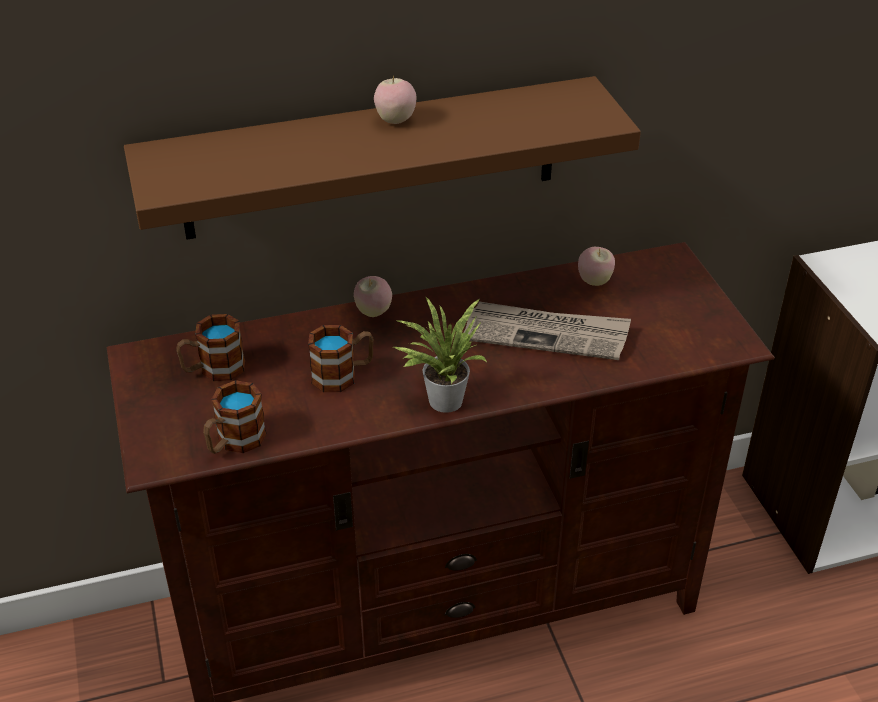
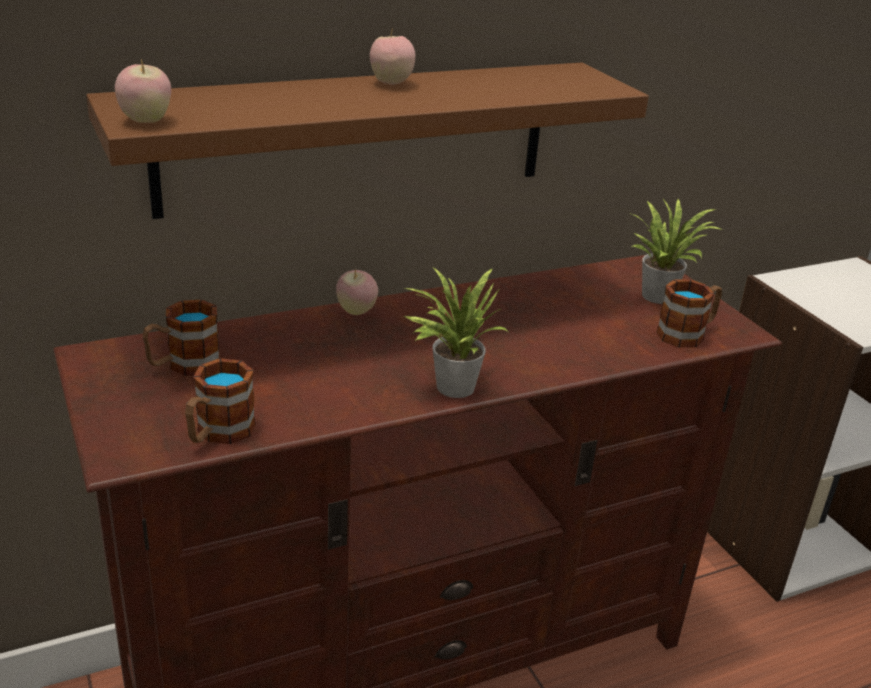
camera: 10 degrees left, 10 degrees down
(343, 375) = (335, 367): mug -> mug (687, 333)
(546, 334) = (546, 327): newspaper -> none
(594, 281) = (580, 284): apple -> apple (146, 121)
(670, 296) = (659, 294): none -> potted plant

